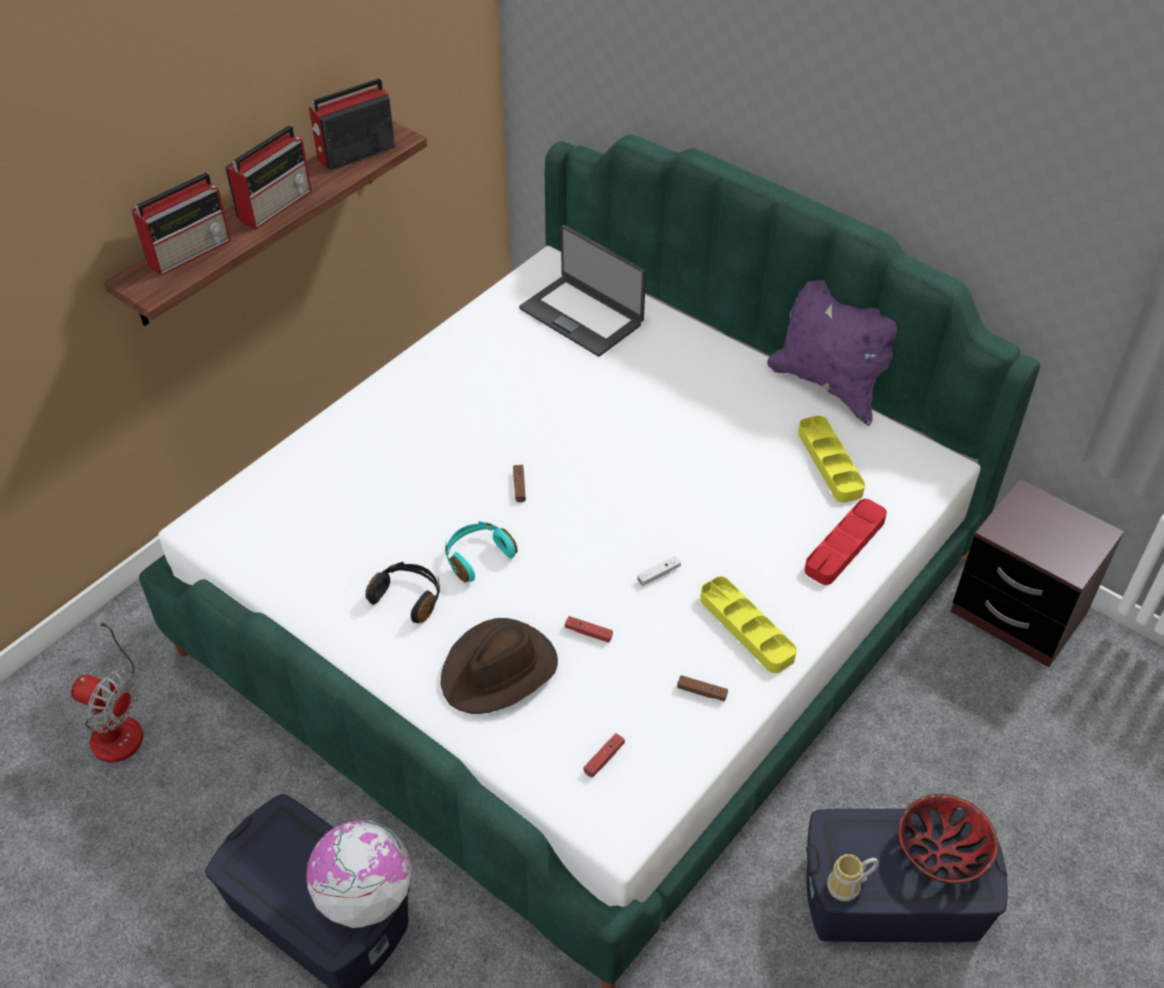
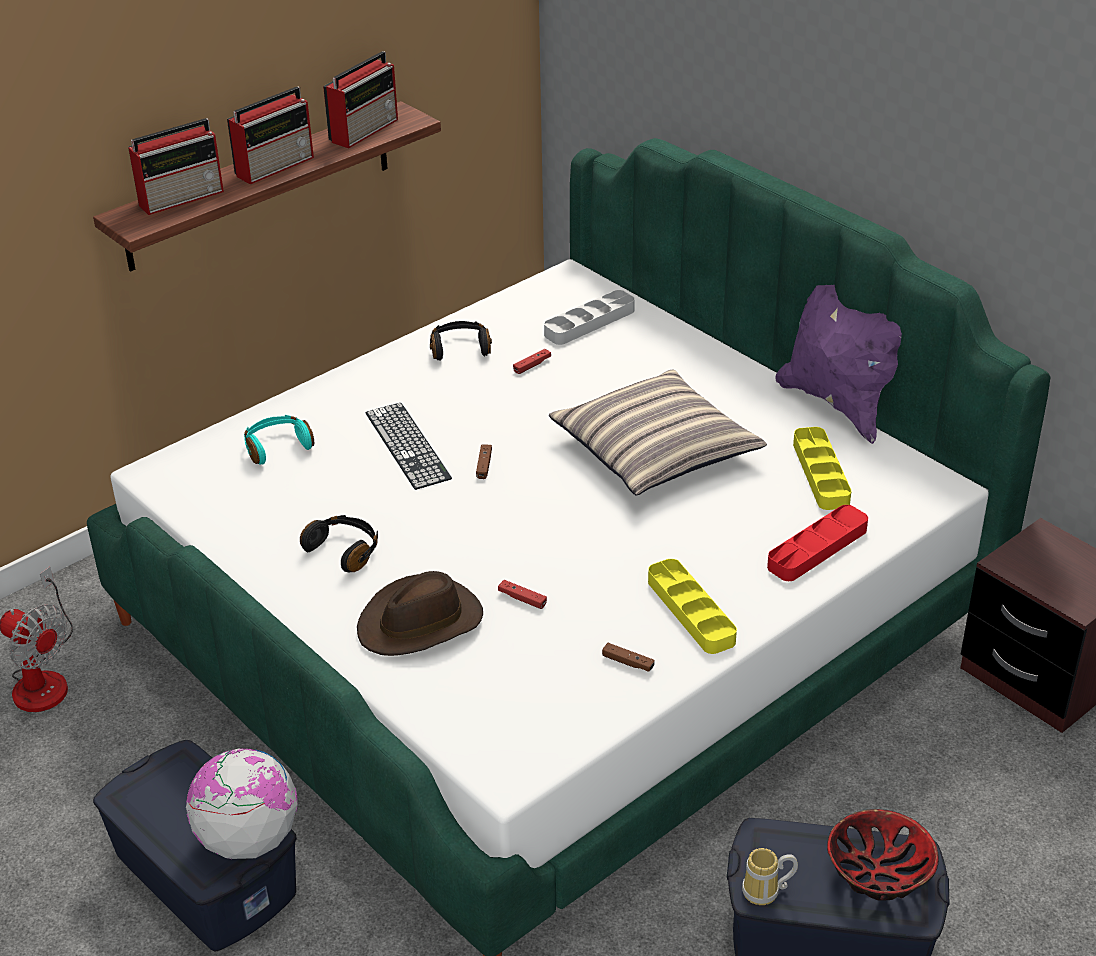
camera: 10 degrees right, 10 degrees down
(355, 153) = (365, 130): radio -> radio turned 150 degrees clockwise
(442, 471) = (407, 445): none -> keyboard
(467, 356) = (460, 348): none -> black headphones
(477, 556) = (425, 522): turquoise headphones -> turquoise headphones (277, 447)
(582, 316) = (589, 322): laptop -> grey tray
(604, 758) = (509, 709): red game controller -> red game controller (532, 365)
(658, 574) = (609, 555): white game controller -> none
(674, 452) = (655, 450): none -> pillow

